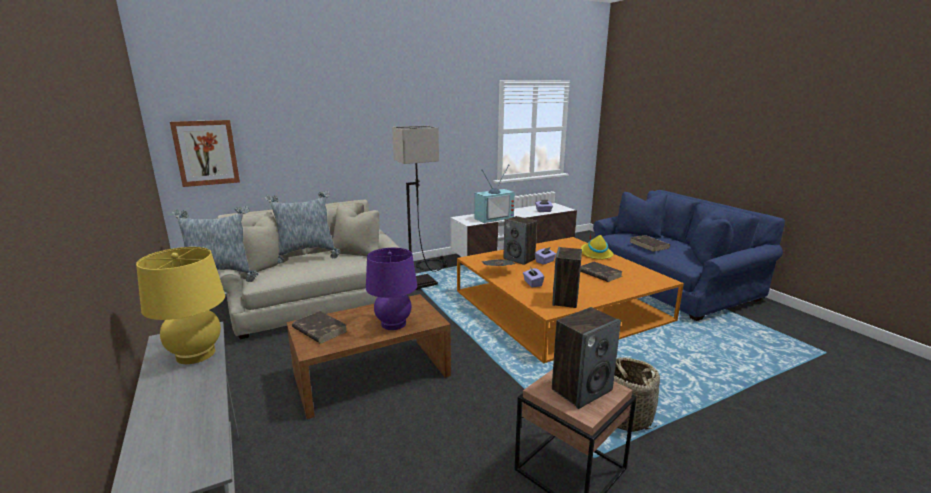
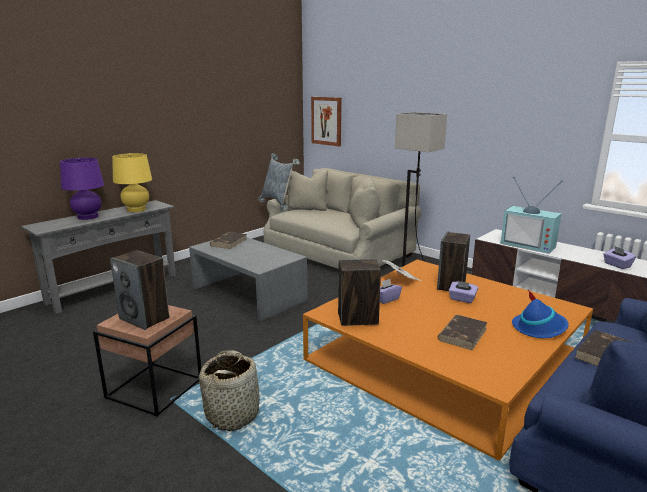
camera: 70 degrees right, 0 degrees up
(306, 258) = (332, 212): pillow -> none
(371, 374) = (249, 293): brown coffee table -> grey coffee table
(393, 324) = (248, 258): purple table lamp -> purple table lamp (88, 217)
(595, 254) = (539, 328): yellow hat -> blue hat

